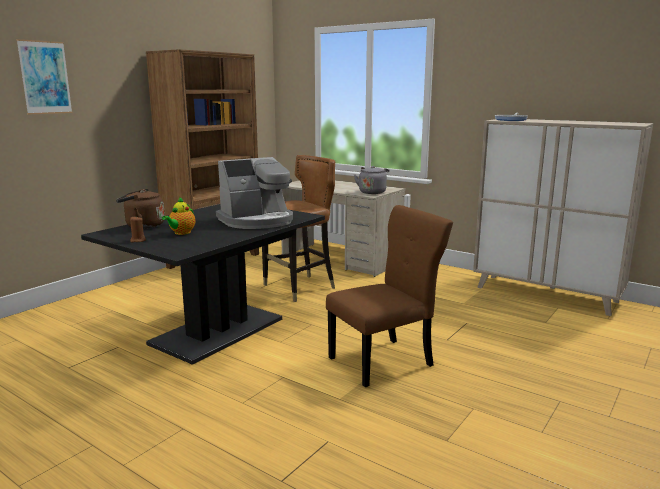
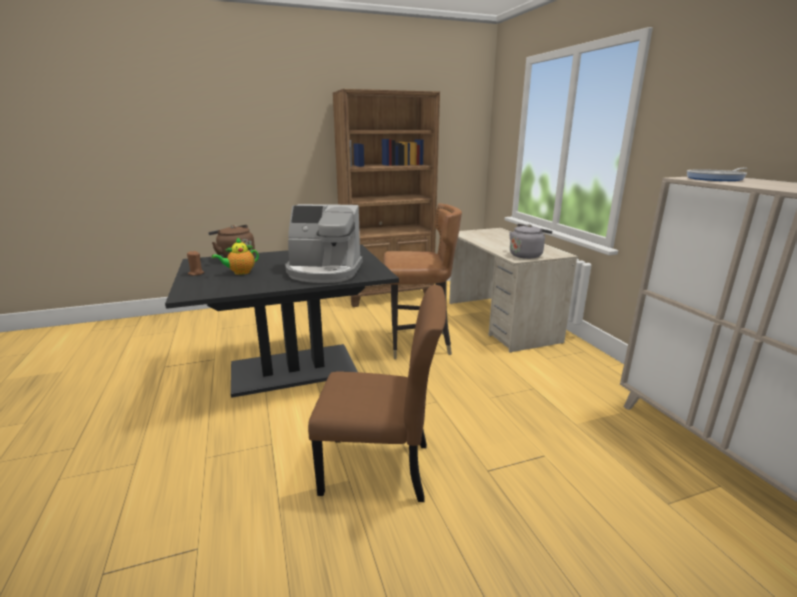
camera: 35 degrees right, 5 degrees up
(45, 77) = (232, 118): picture -> none

